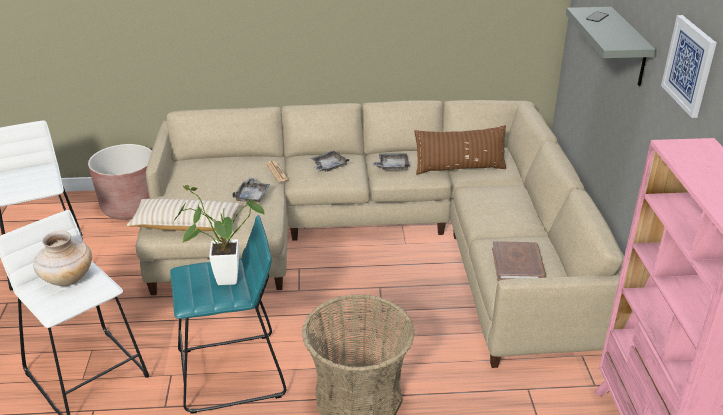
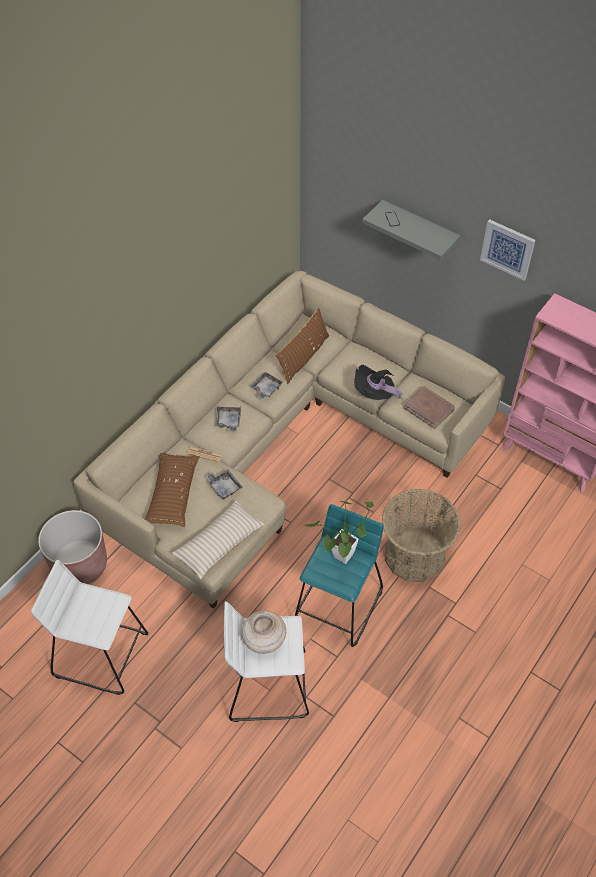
camera: 50 degrees left, 20 degrees up
(213, 177) = (173, 494): none -> brown pillow
(481, 224) = (374, 394): none -> black hat

